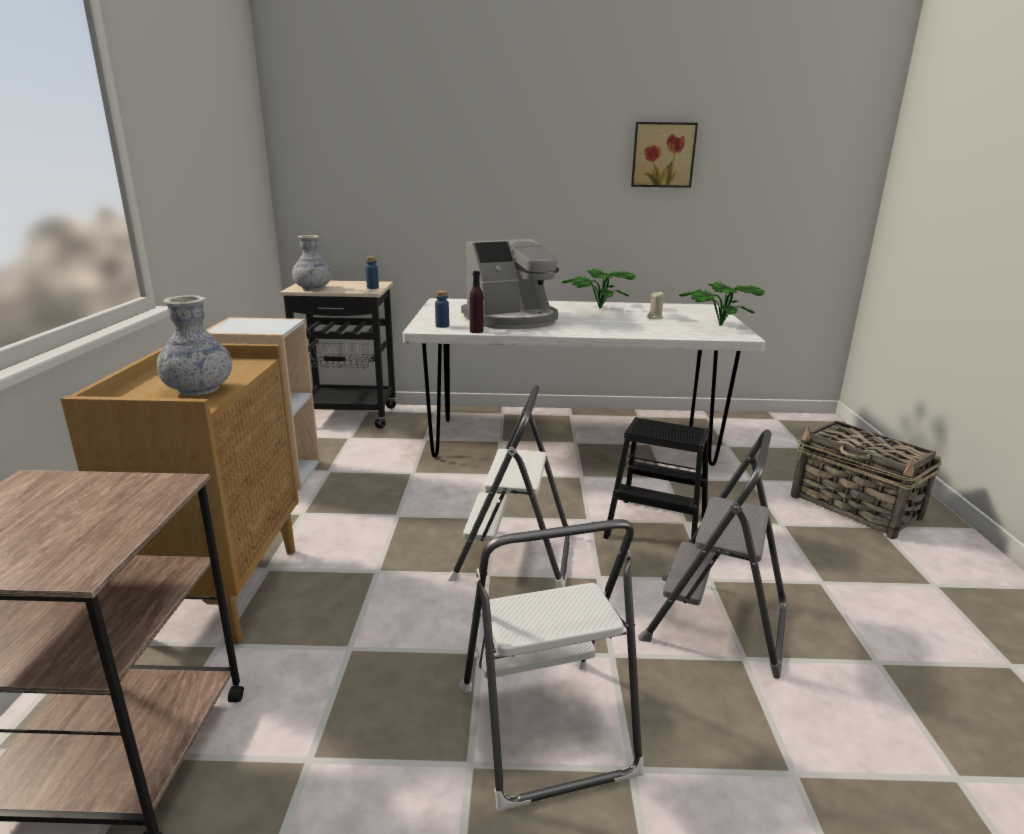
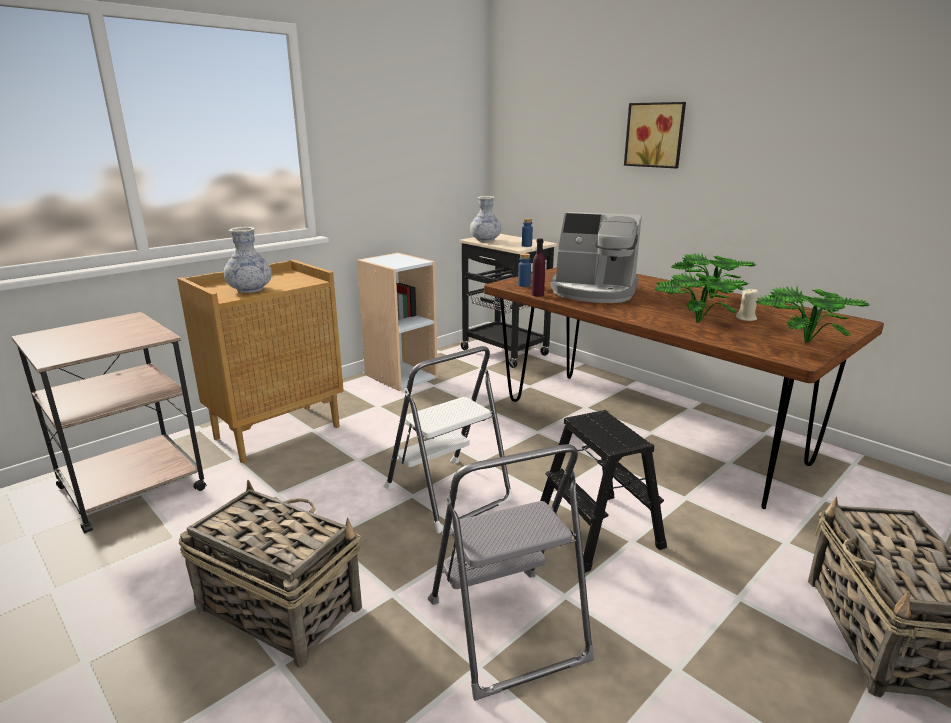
camera: 45 degrees right, 0 degrees up
(546, 733) = (278, 607): white step ladder -> basket
(571, 441) = (649, 430): white dining table -> brown dining table
(637, 328) = (693, 323): none -> potted plant
(662, 155) = (839, 127): picture -> picture (655, 135)

